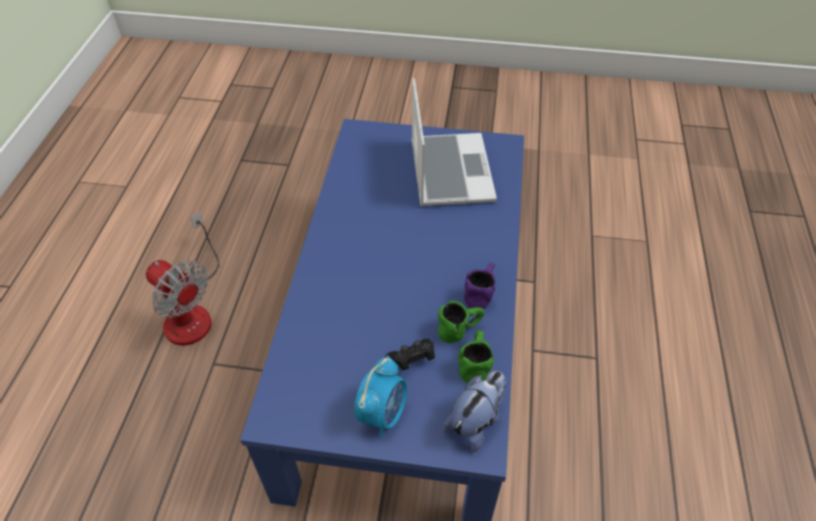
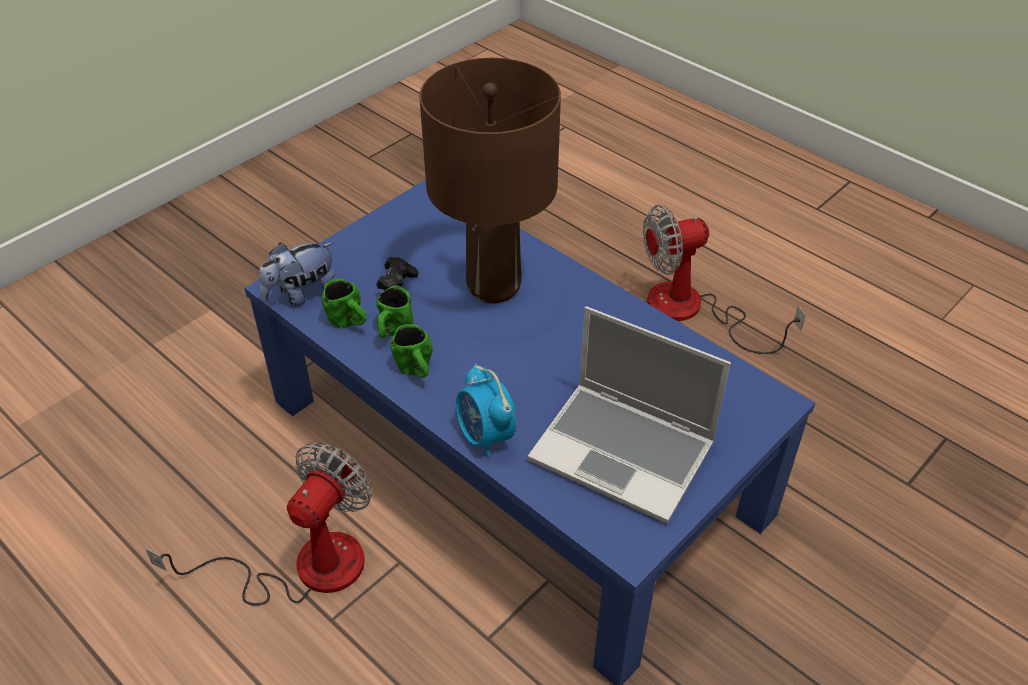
camera: 125 degrees right, 5 degrees down
(361, 301) = (494, 285): none -> brown table lamp
(383, 413) = (370, 249): alarm clock -> alarm clock (485, 436)
(476, 421) = (302, 295): plush toy -> plush toy turned 75 degrees clockwise
(480, 293) = (417, 371): purple mug -> green mug
(584, 397) = (304, 567): none -> fan

